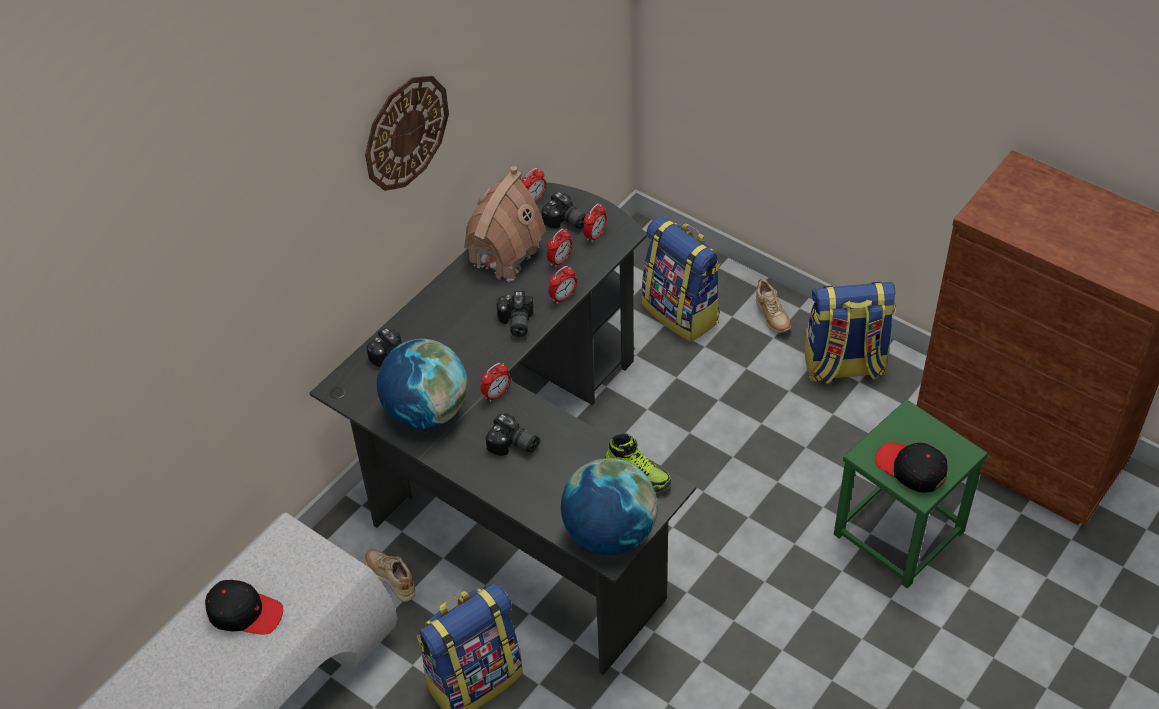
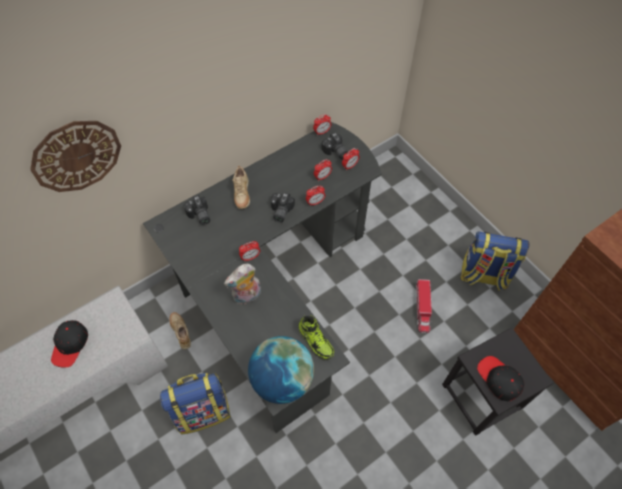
camera: 15 degrees right, 10 degrees up
(245, 612) = (70, 345): black cap -> black cap turned 75 degrees clockwise
(405, 132) = (227, 76): wall clock -> wall clock (76, 156)
(426, 411) = (204, 256): globe -> none
(503, 254) = (290, 163): toy house -> none
(513, 445) = (247, 296): camera -> plush toy
(682, 312) = (400, 214): backpack -> none
(766, 438) = (422, 308): none -> toy truck
(771, 318) = (451, 232): beige shoe -> beige shoe (242, 195)
(899, 533) = (482, 396): green stool -> black stool

